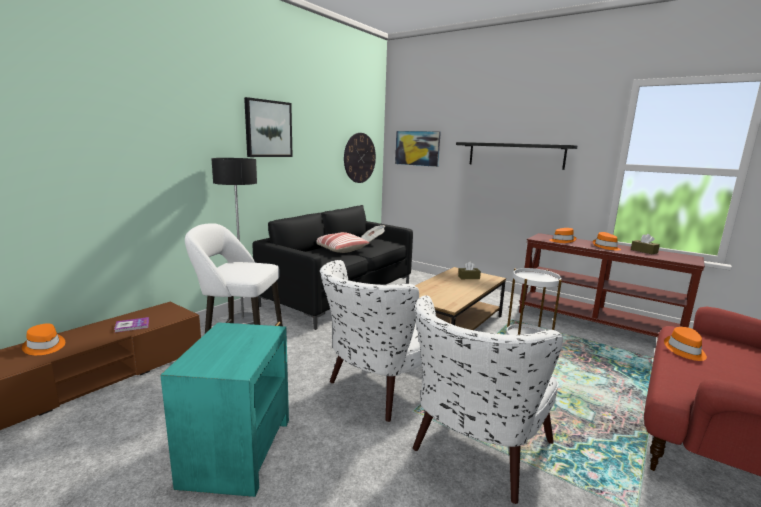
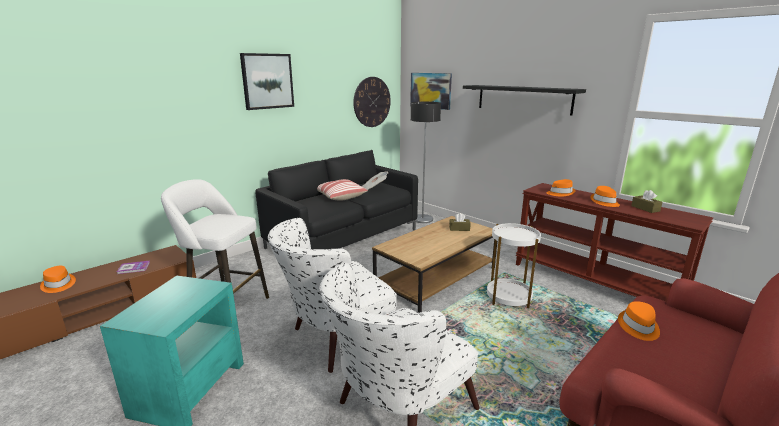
camera: 10 degrees right, 5 degrees up
(243, 320) = (246, 261): floor lamp -> floor lamp (422, 219)

